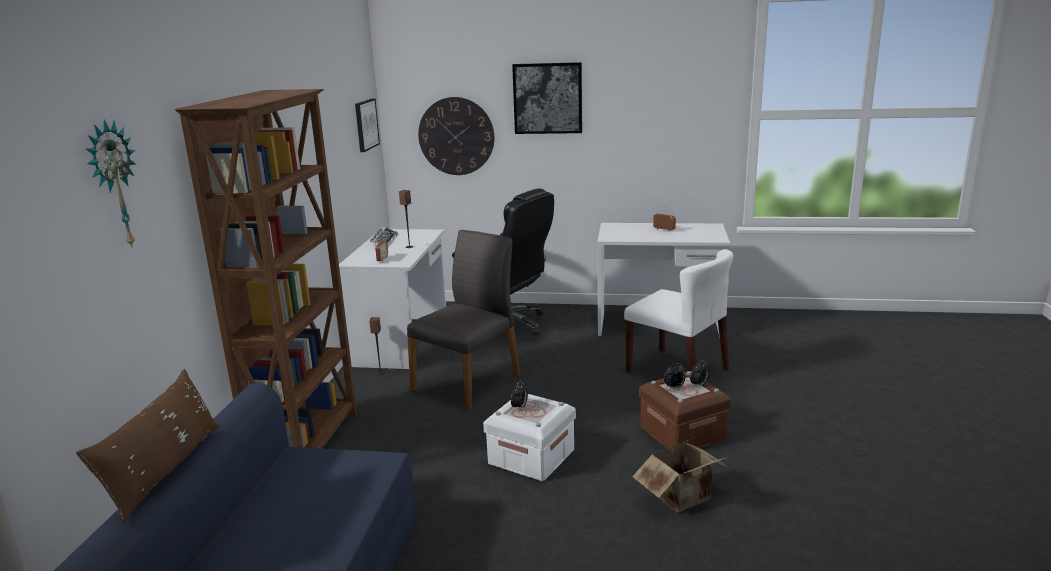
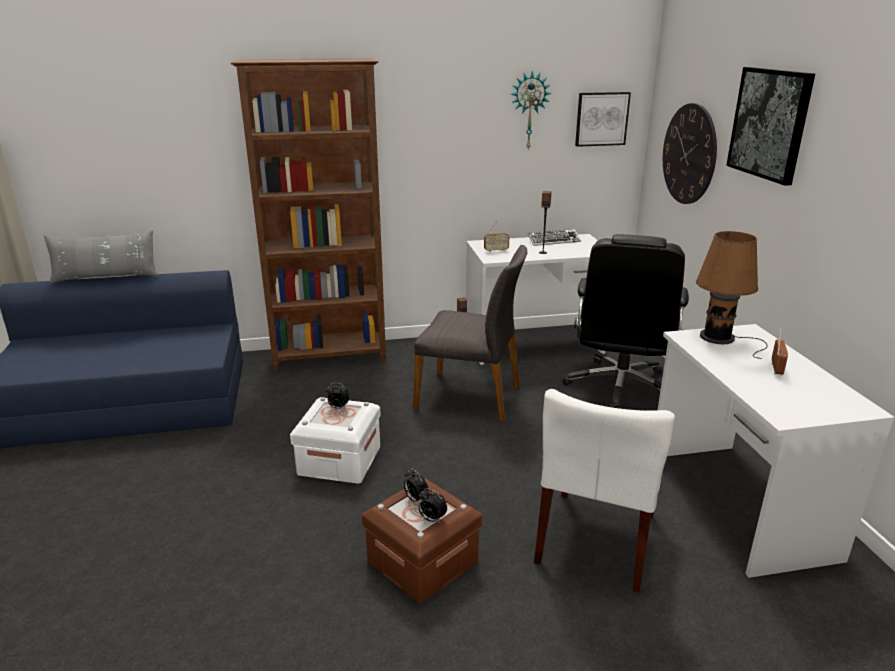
camera: 70 degrees right, 5 degrees up
(113, 185) = (163, 102): wall clock -> wall clock (529, 111)
(165, 470) = (106, 277): brown pillow -> grey pillow
(617, 232) = (721, 338): none -> brown table lamp
(685, 498) = (279, 578): cardboard box -> none

